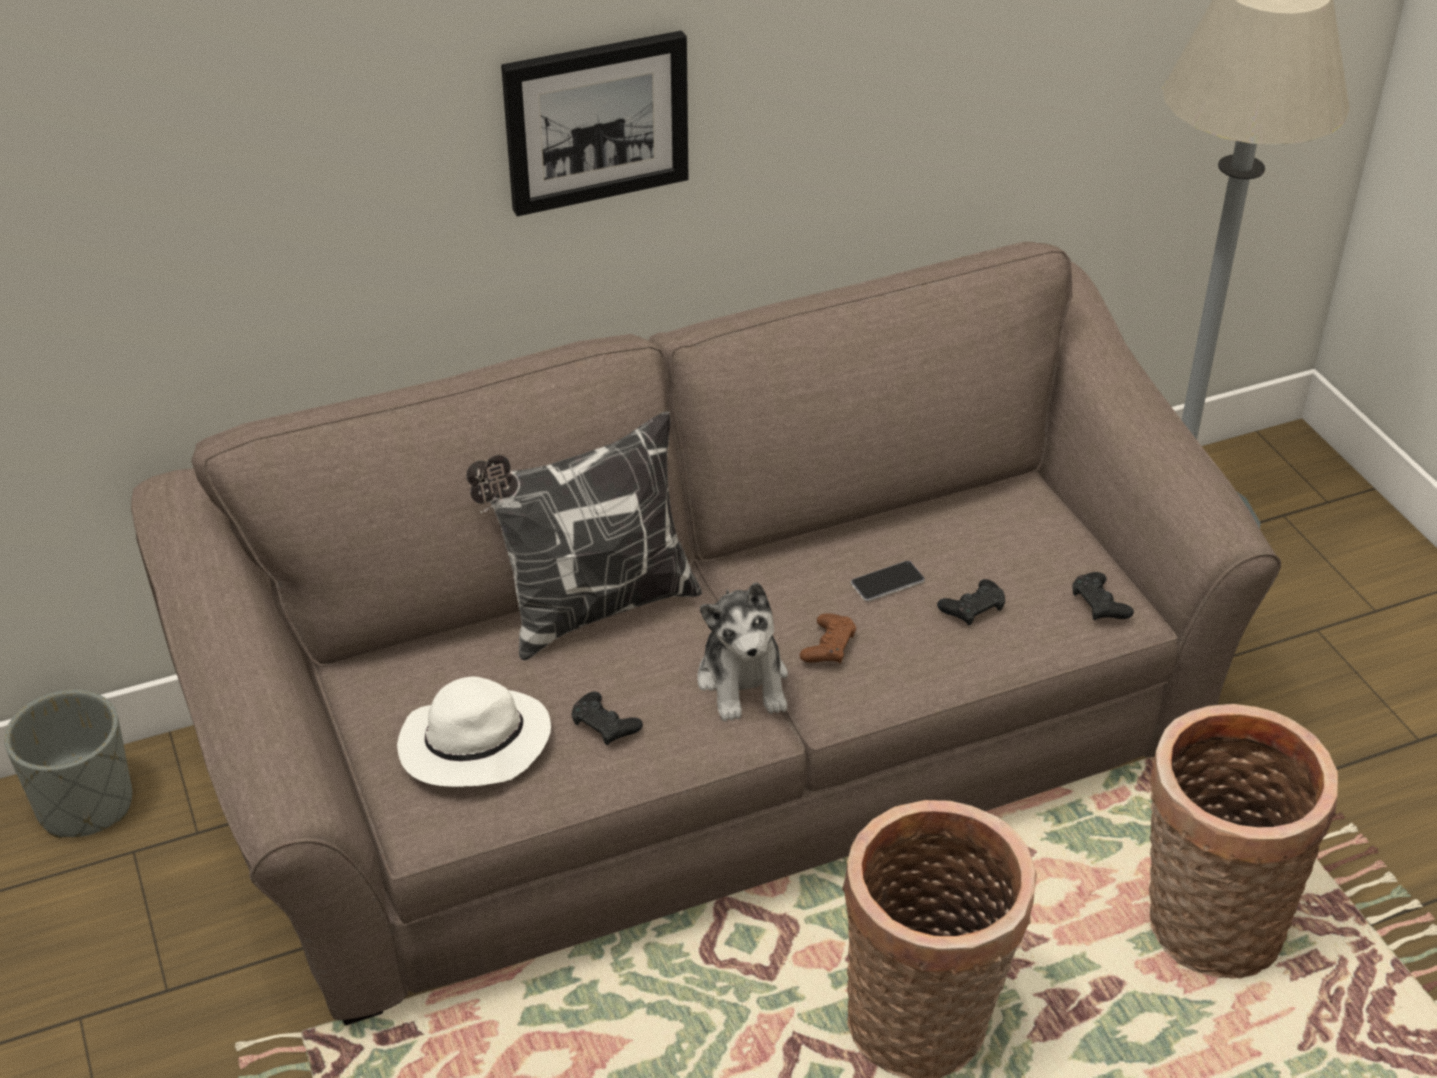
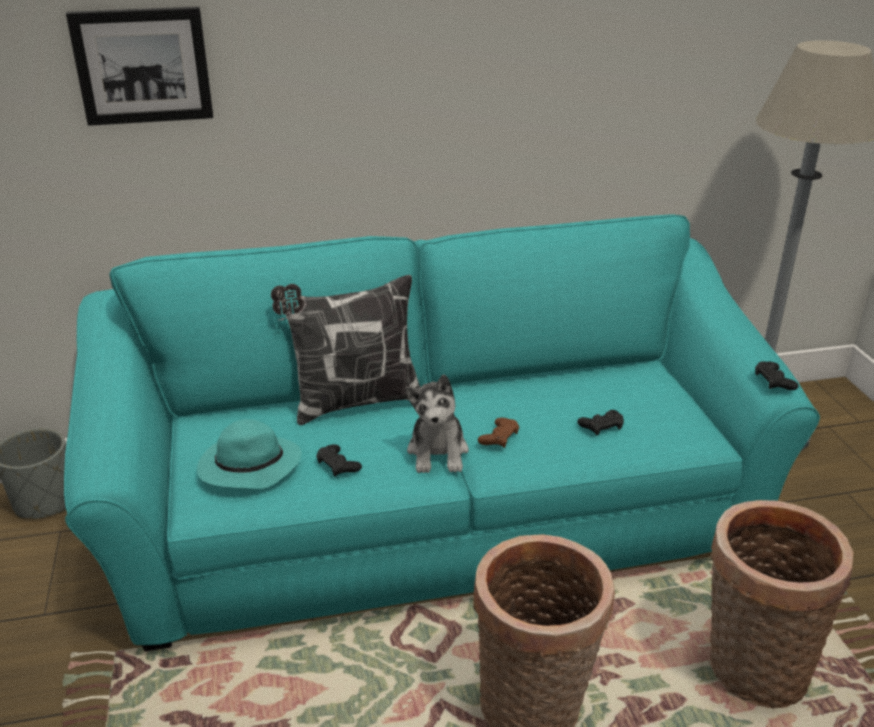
camera: 10 degrees right, 10 degrees down
(473, 746) = (248, 468): white hat -> turquoise hat
(596, 121) = (386, 95): picture -> picture (143, 65)
(718, 744) = (437, 514): brown sofa -> turquoise sofa
(887, 582) = (547, 407): phone -> none
(1100, 603) = (689, 433): black game controller -> black game controller (774, 381)

